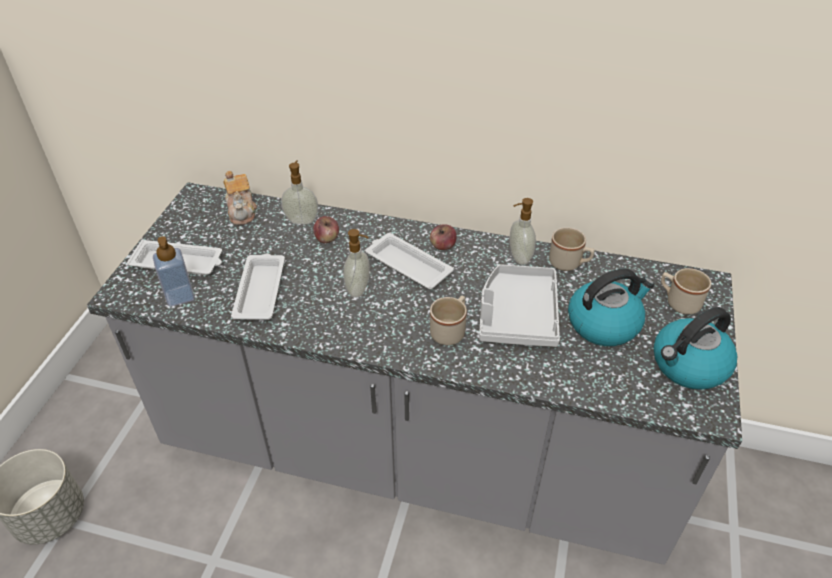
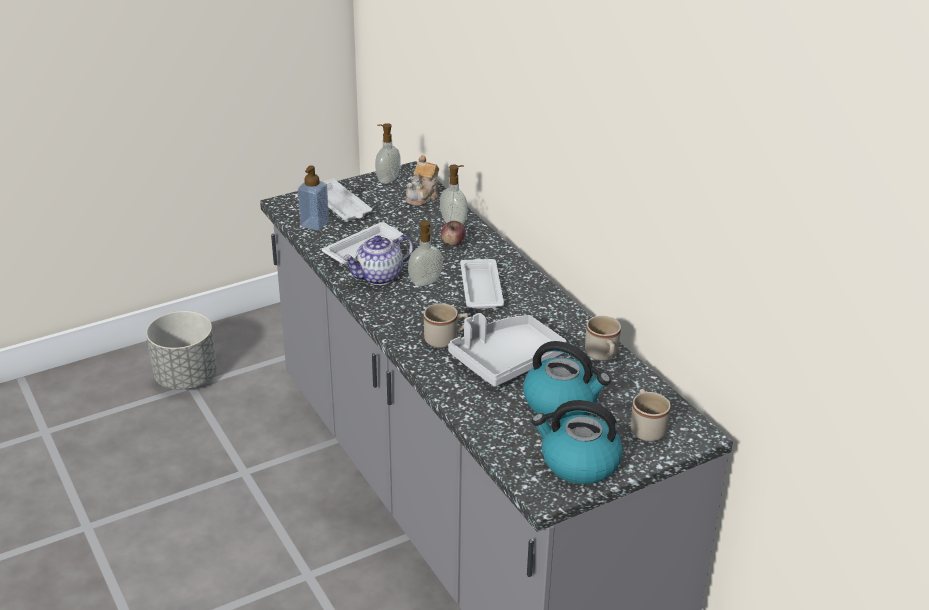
camera: 45 degrees right, 10 degrees down
(313, 310) = (379, 277): none -> teapot
(442, 246) = (525, 291): apple -> none
(518, 257) = (571, 329): soap dispenser -> soap dispenser (387, 179)

